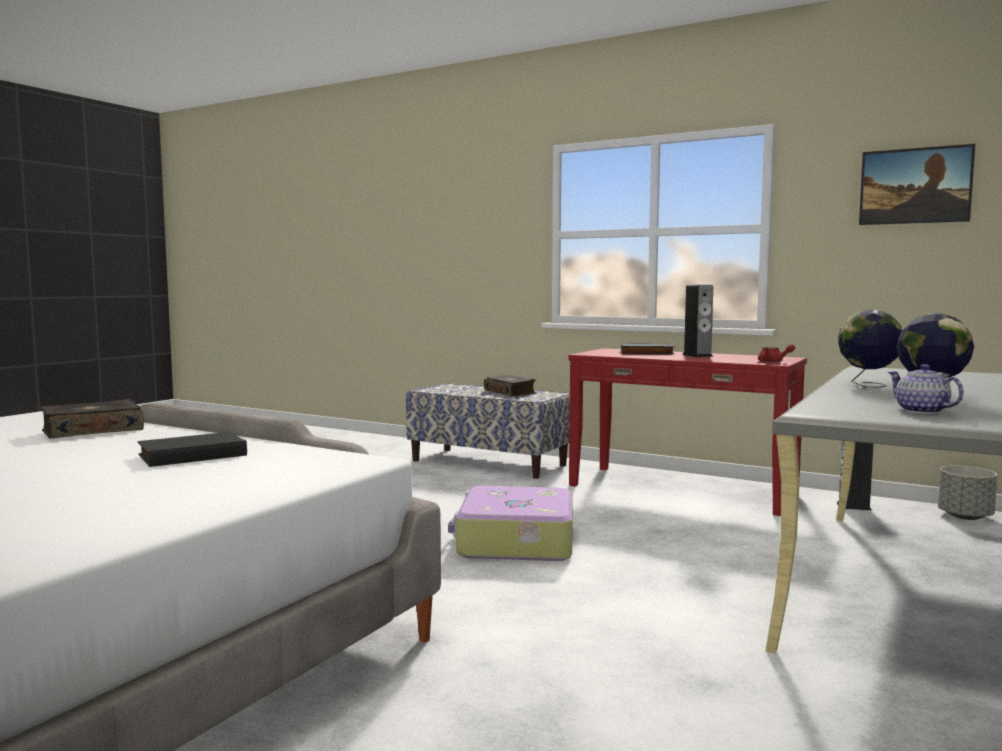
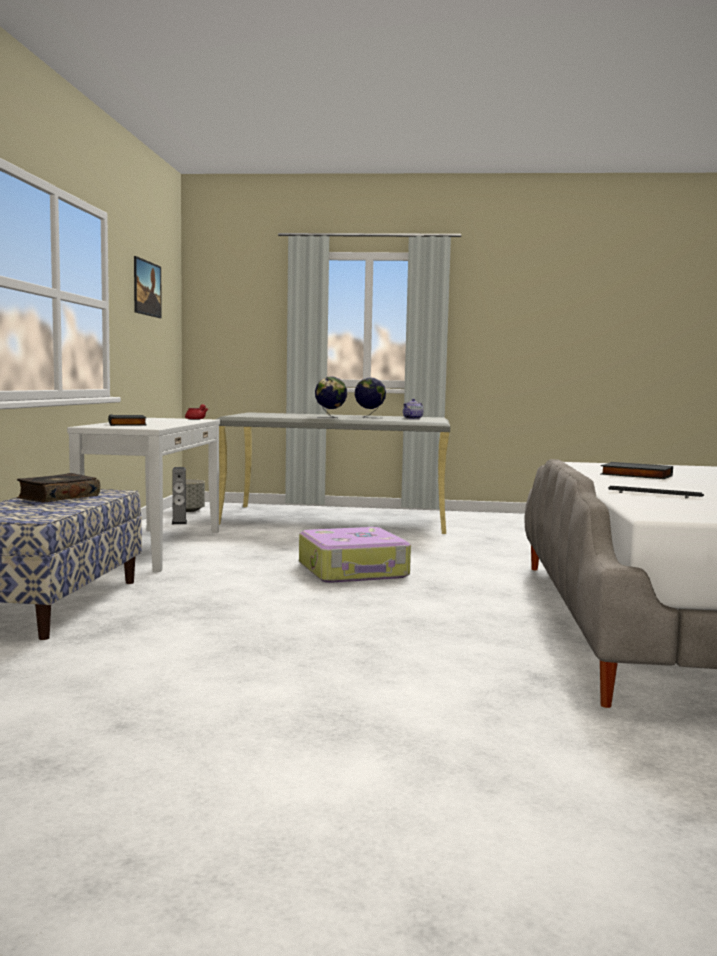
camera: 115 degrees left, 0 degrees up
(92, 431) = (655, 494): book -> keyboard
(681, 489) = (152, 547): red console table -> white console table
(697, 355) = (149, 421): speaker -> none

